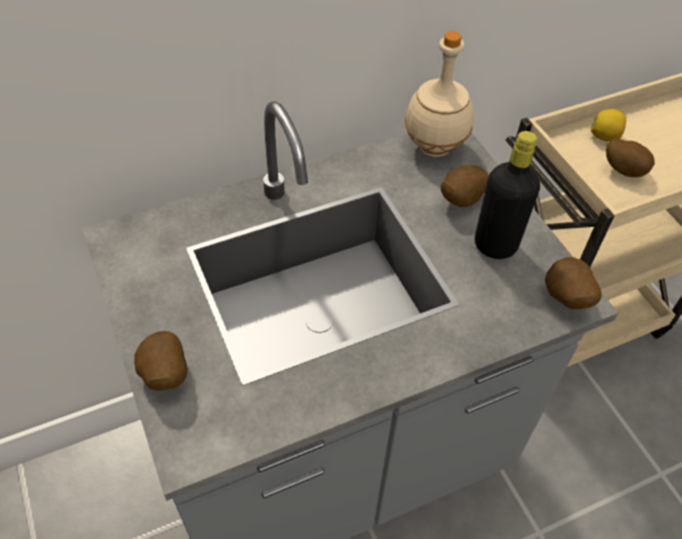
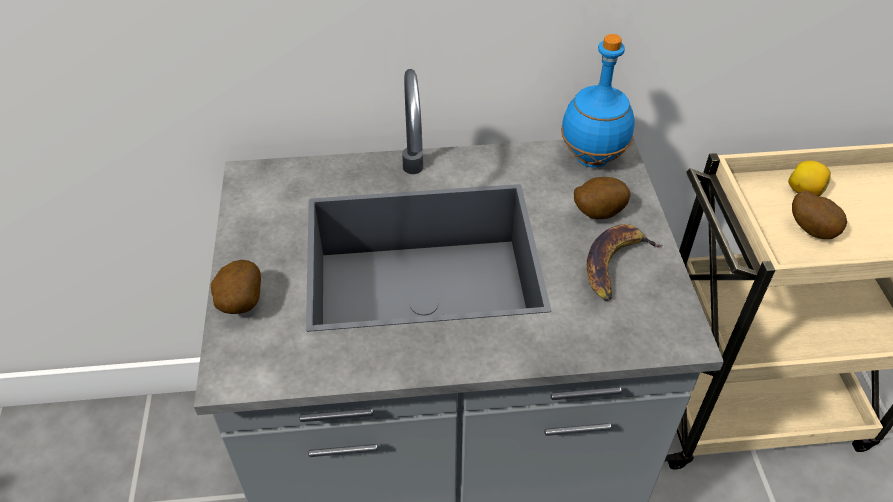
camera: 20 degrees right, 5 degrees down
(434, 147) = (592, 157): beige bottle -> blue bottle
(495, 245) = (615, 264): black bottle -> banana
(565, 299) = (668, 333): potato -> none

